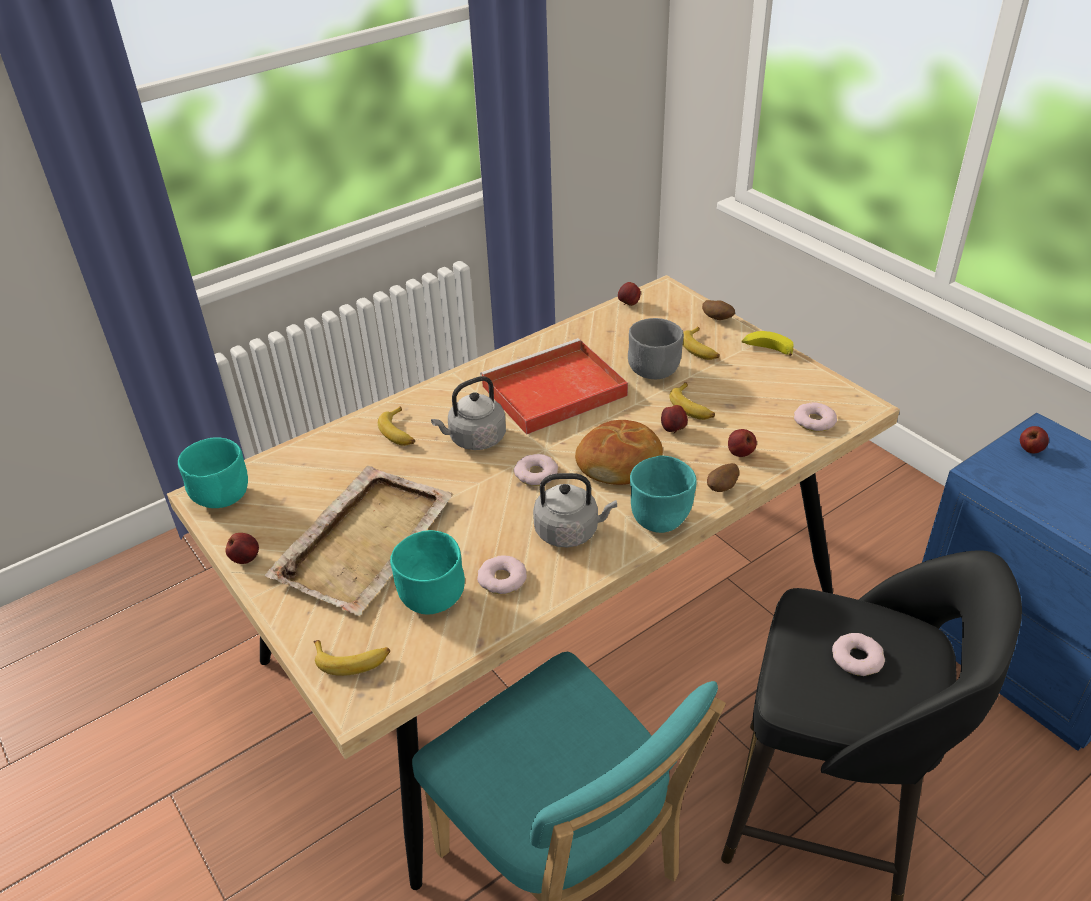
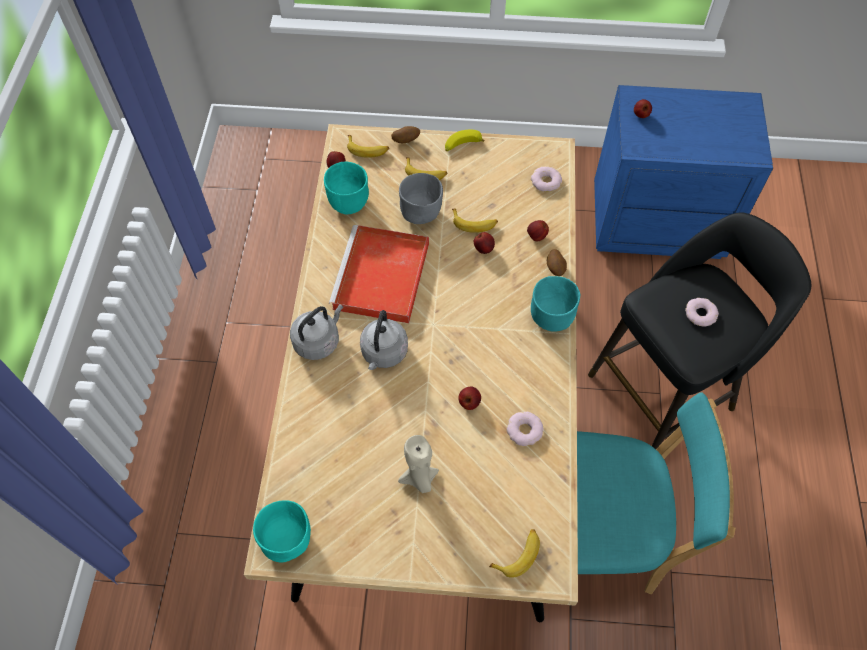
camera: 50 degrees left, 20 degrees up
(246, 558) = (368, 561): apple -> apple (469, 402)
(366, 540) = (419, 479): beige tray -> beige candle
(399, 432) = (330, 389): banana -> banana (367, 149)
(431, 597) = (505, 477): turquoise bowl -> turquoise bowl (348, 203)
(536, 474) = (451, 346): donut -> none
(570, 531) = (518, 367): grey kettle -> grey kettle (318, 341)
(620, 463) = (485, 297): bread -> none

